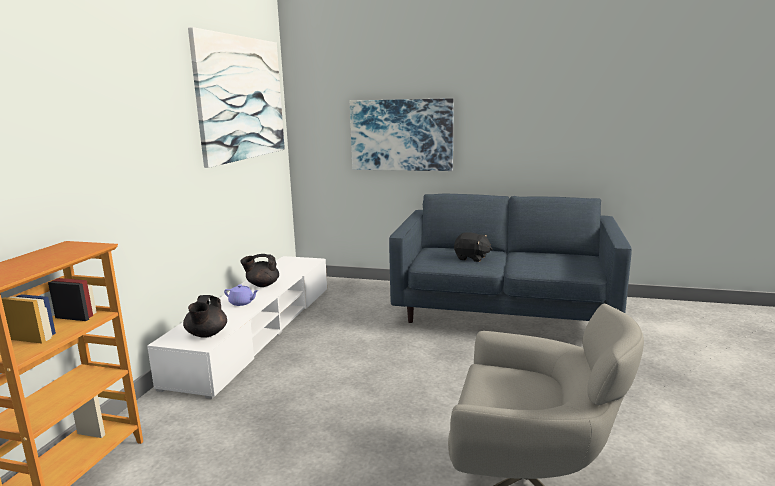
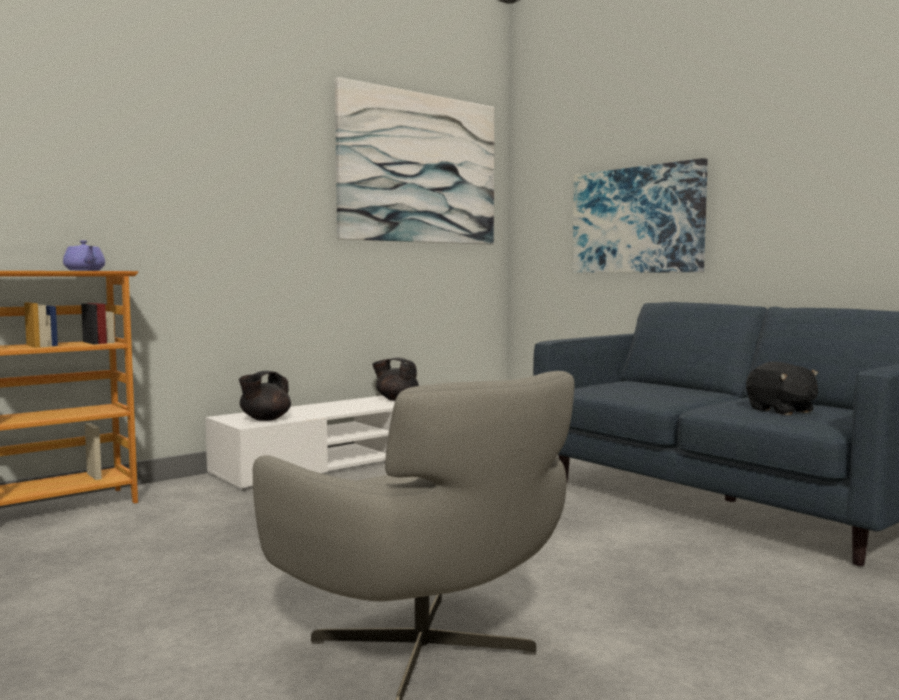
camera: 35 degrees right, 10 degrees down
(242, 303) = (346, 407): purple teapot -> purple teapot (85, 270)
(472, 258) = (663, 393): black plush toy -> black plush toy (781, 410)

